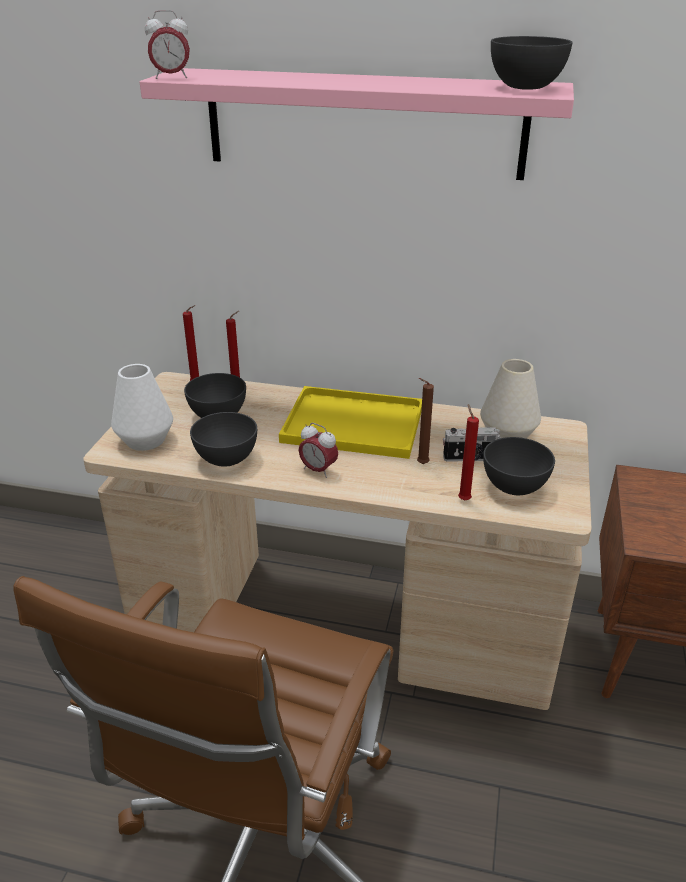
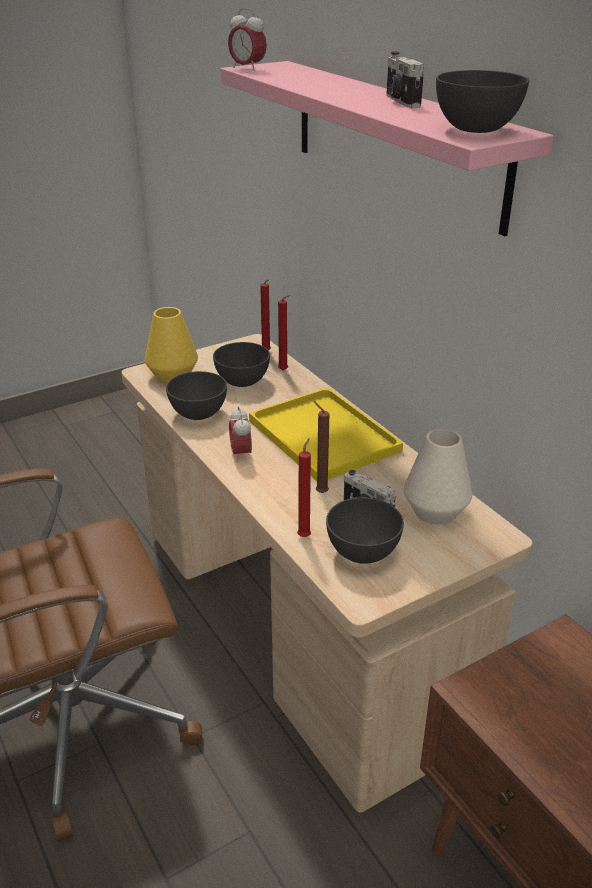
camera: 45 degrees right, 0 degrees up
(145, 440) = (172, 376): white vase -> yellow vase
(401, 80) = (401, 101): none -> camera

